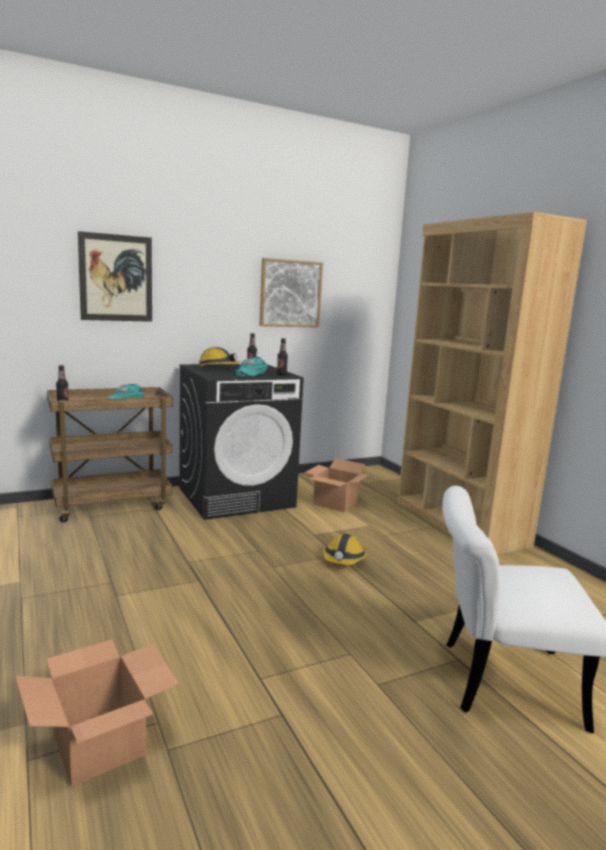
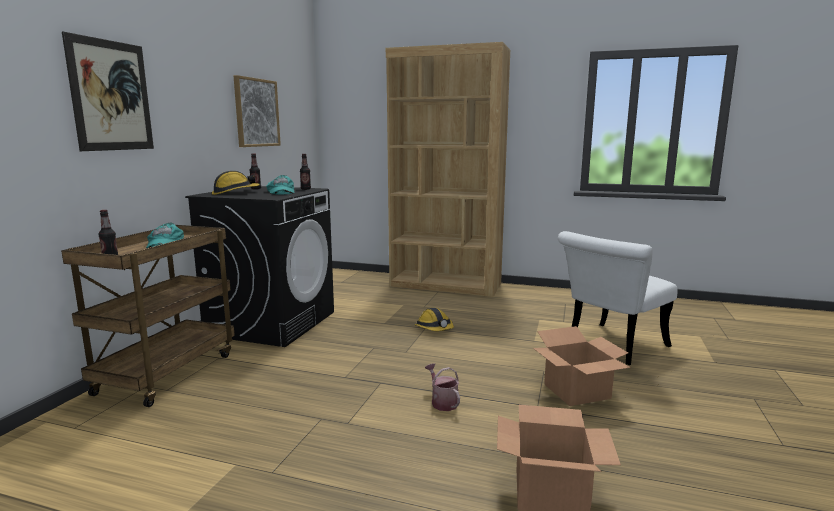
camera: 45 degrees left, 0 degrees up
(202, 622) = (442, 402): none -> watering can
(336, 503) = (353, 300): cardboard box -> cardboard box (577, 391)

